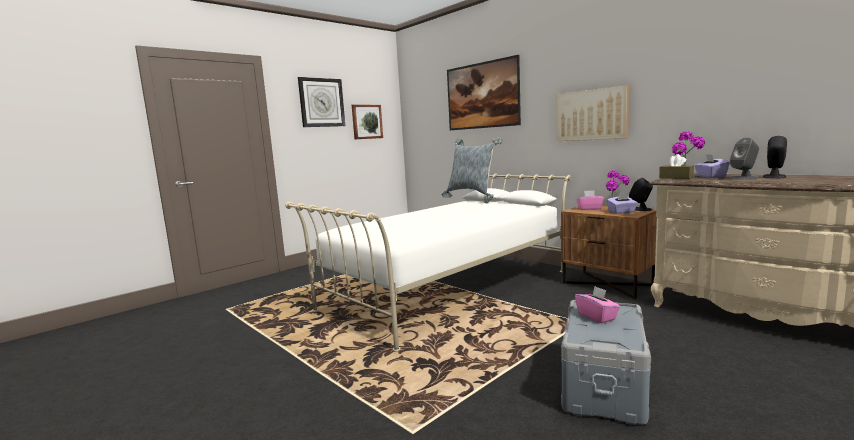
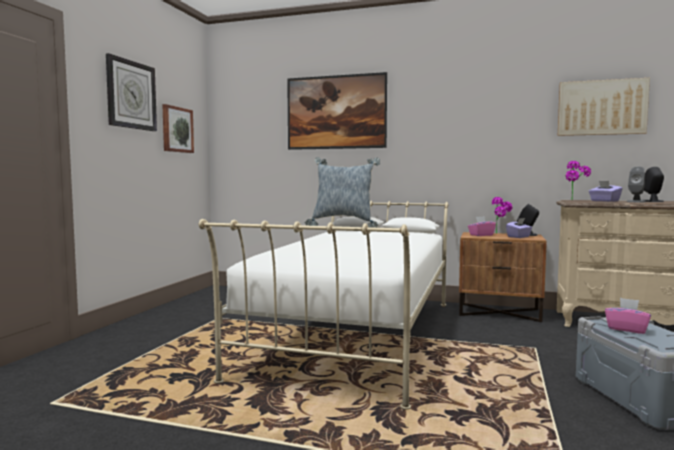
camera: 30 degrees left, 5 degrees down
(591, 115) = (470, 141): picture -> picture (601, 107)
(676, 177) = (580, 201): brown tissue box -> none

